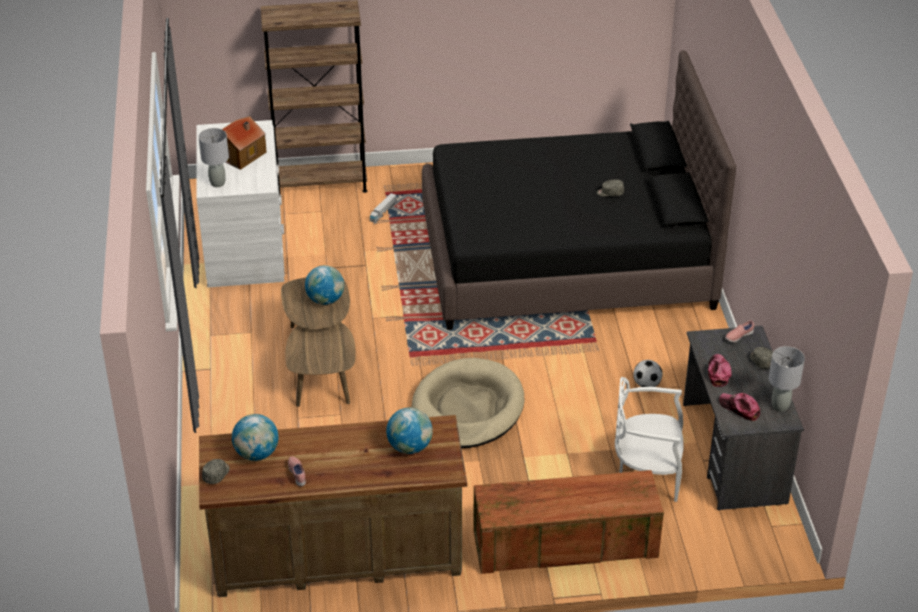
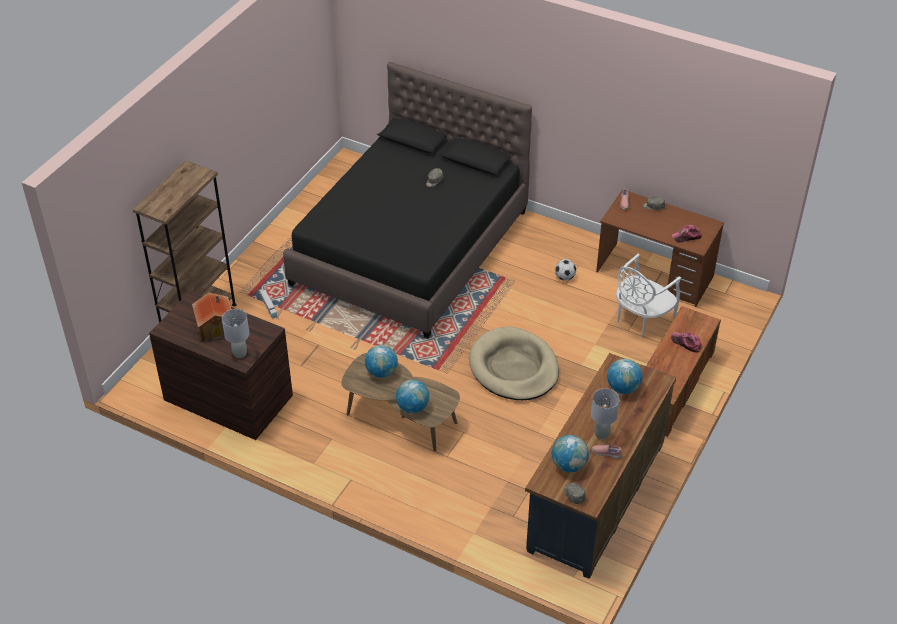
camera: 55 degrees left, 5 degrees up
(244, 246) = (228, 397): white dresser -> brown dresser
(303, 344) = (412, 407): none -> globe
(718, 372) = (648, 228): cap -> cap (686, 343)
(733, 453) = (654, 275): grey desk -> brown desk
(779, 406) = (697, 220): grey table lamp -> grey table lamp (601, 434)

